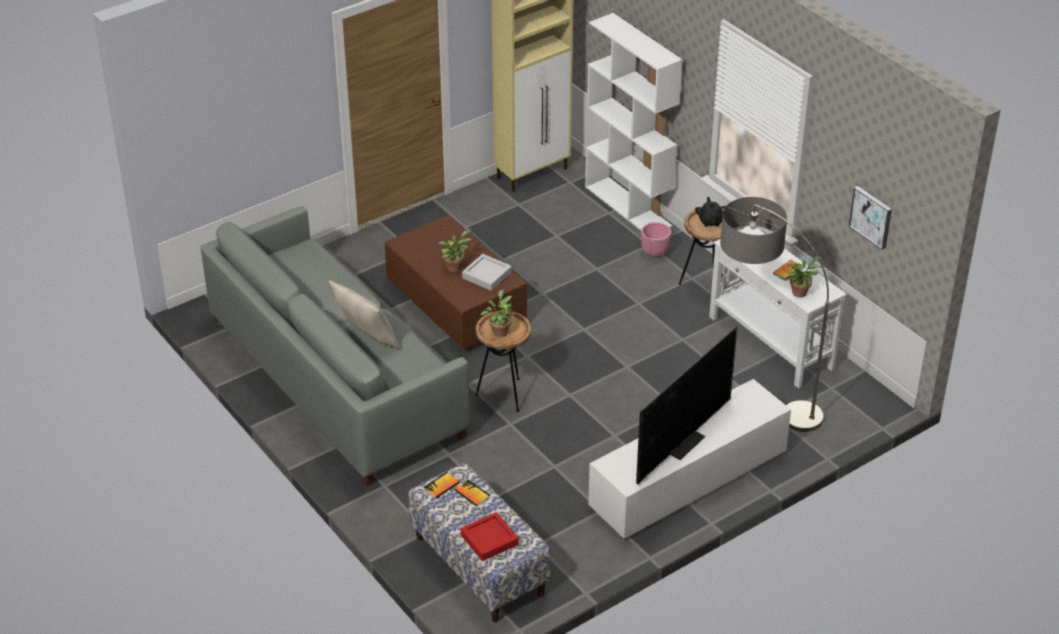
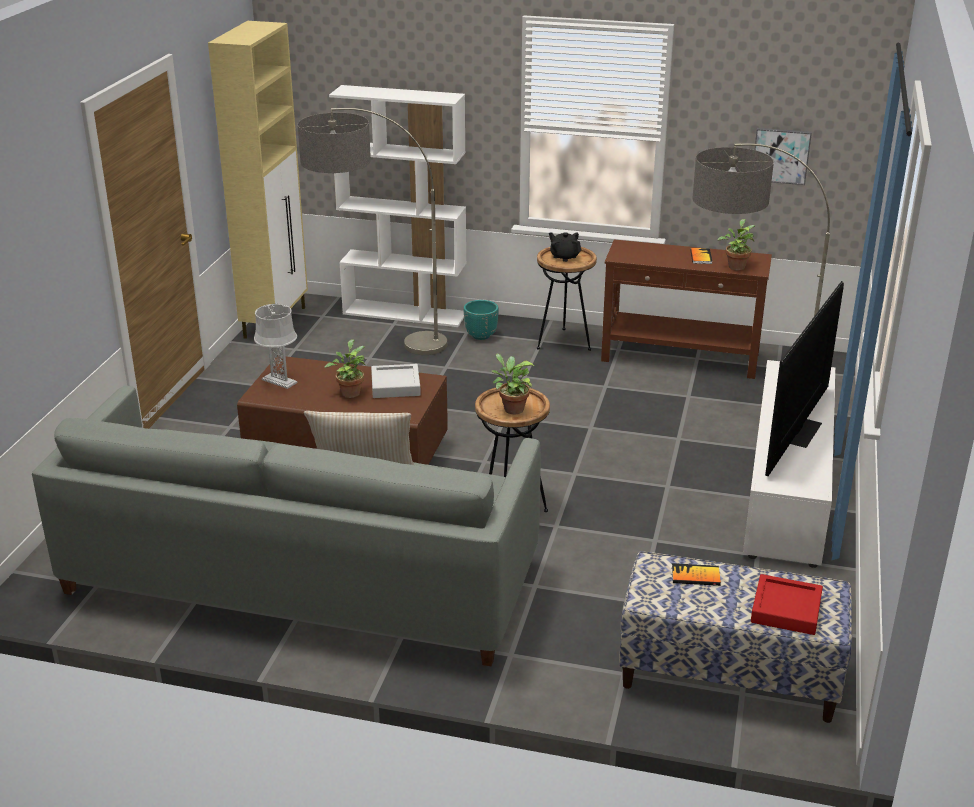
camera: 40 degrees left, 10 degrees down
(425, 237) = (279, 381): none -> grey table lamp
(441, 486) = (652, 587): book -> none
(568, 229) = (373, 349): none -> floor lamp
(655, 253) = (481, 336): pink planter -> turquoise planter
(683, 442) = (799, 432): television -> television turned 150 degrees counterclockwise
(770, 343) = (681, 358): white console table -> brown console table

